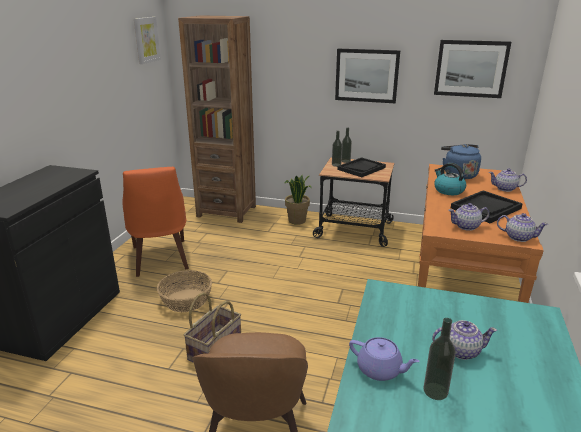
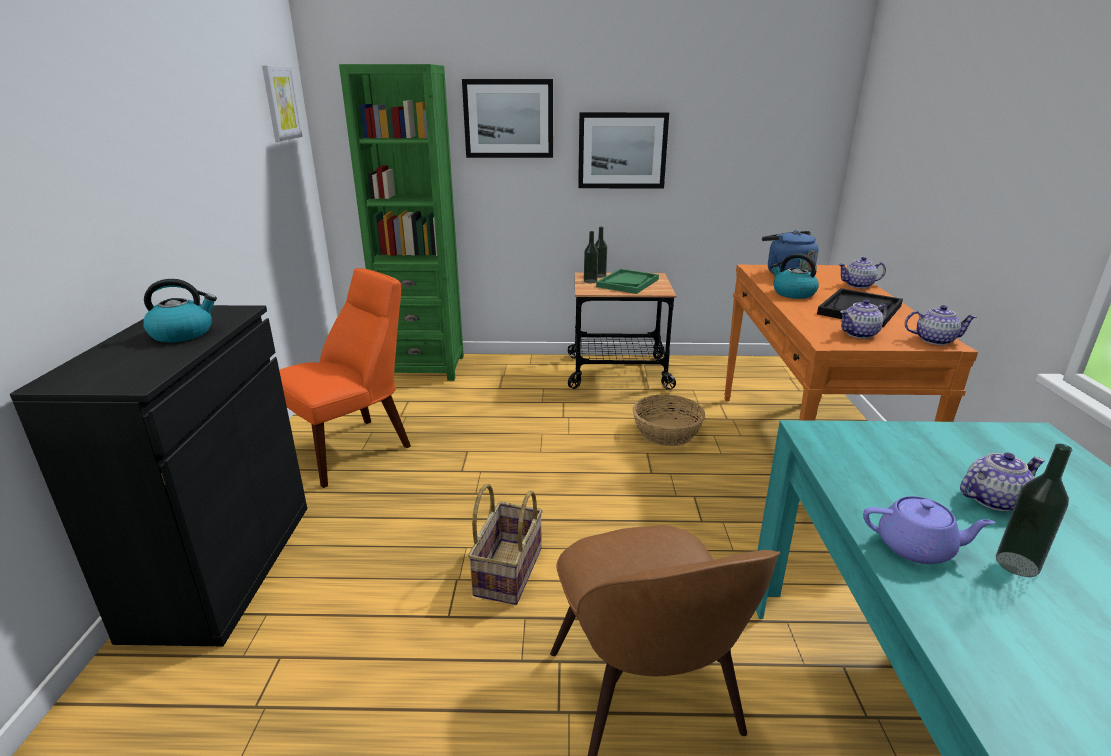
camera: 15 degrees left, 0 degrees up
(45, 184) = (183, 333): none -> kettle
(160, 259) = (353, 449): orange chair -> orange chair turned 105 degrees counterclockwise
(186, 300) = (425, 504): basket -> basket (666, 432)
(226, 211) = (423, 367): brown bookcase -> green bookcase
(297, 221) = (534, 369): potted plant -> none
(361, 168) = (627, 283): black tray -> green tray
(470, 68) = (763, 135): picture -> picture (508, 119)

